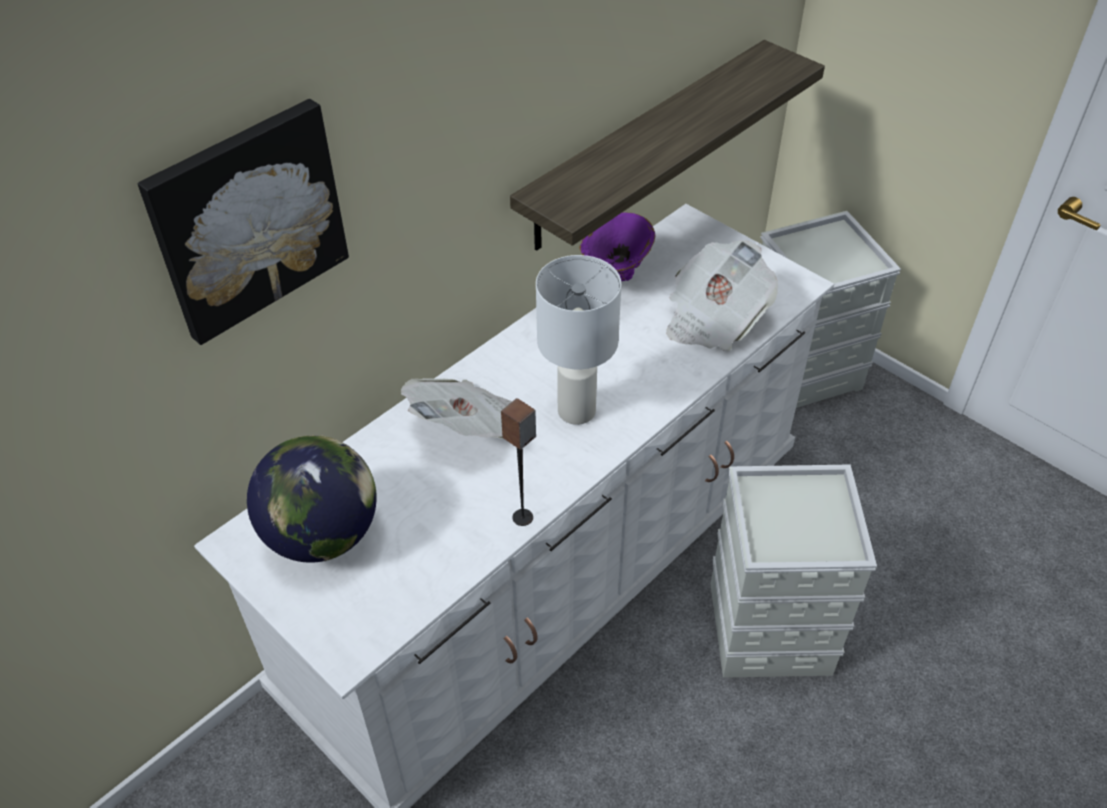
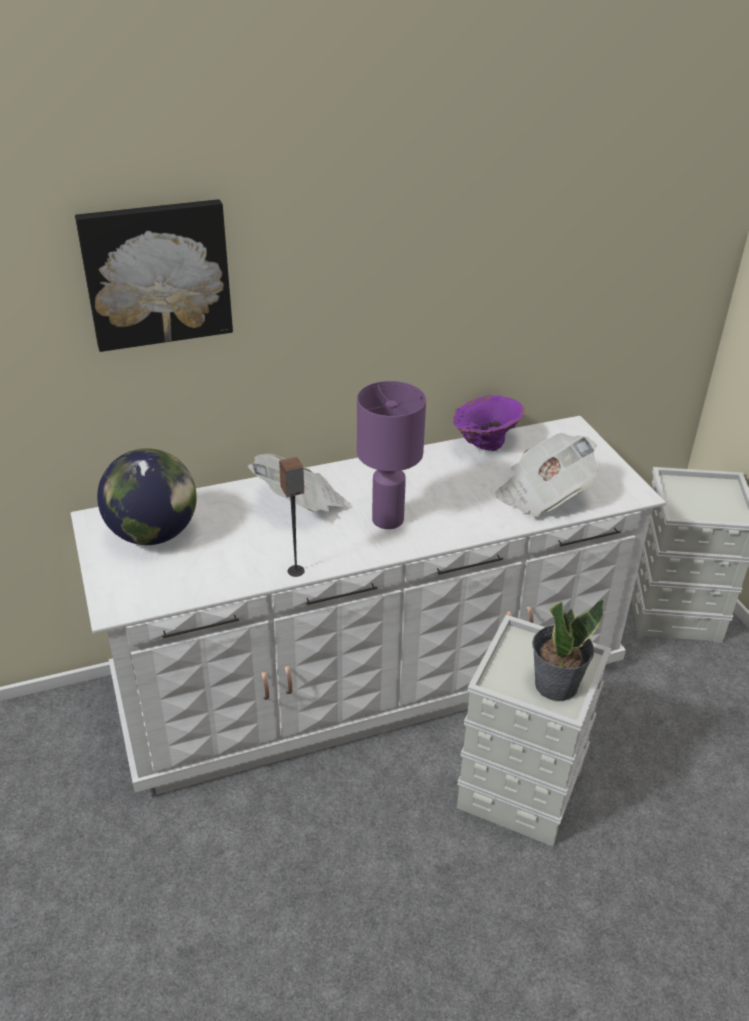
camera: 25 degrees right, 10 degrees down
(575, 410) = (386, 519): white table lamp -> purple table lamp
(645, 145) = (541, 348): shelf -> none
(821, 527) = (555, 684): none -> potted plant

